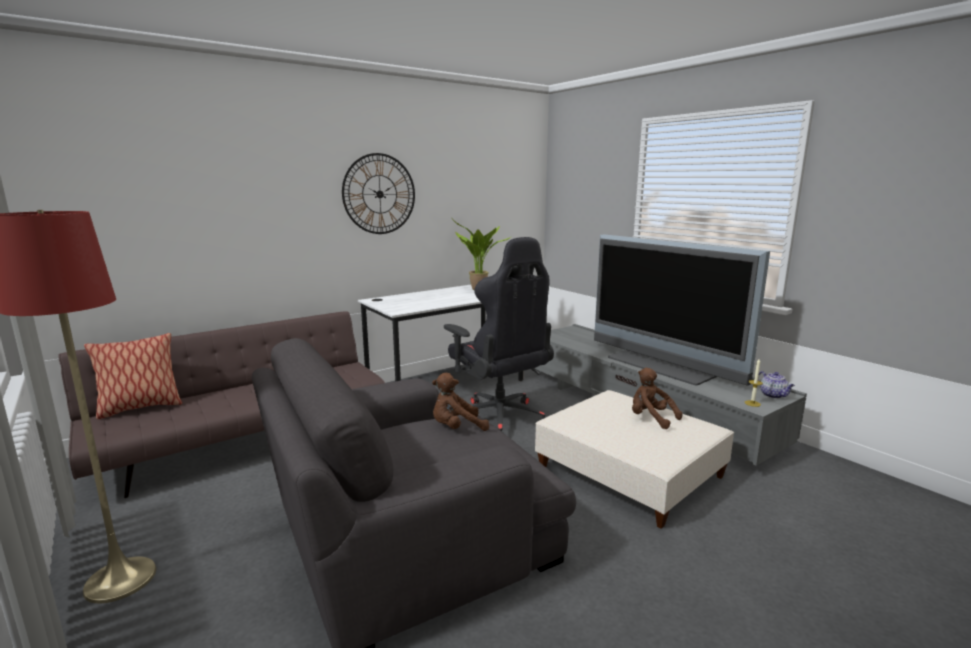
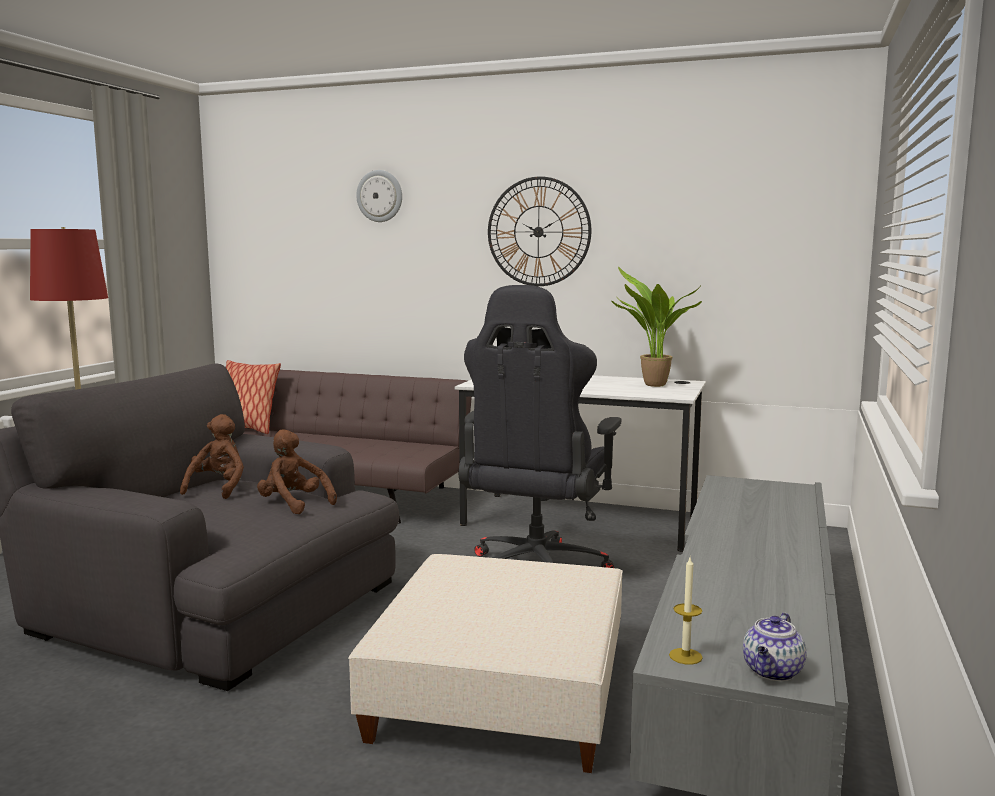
camera: 55 degrees right, 5 degrees down
(238, 163) = (380, 196): none -> wall clock
(651, 418) = (547, 611): brown plush toy -> brown plush toy (218, 488)
(661, 366) = (744, 565): television -> none

